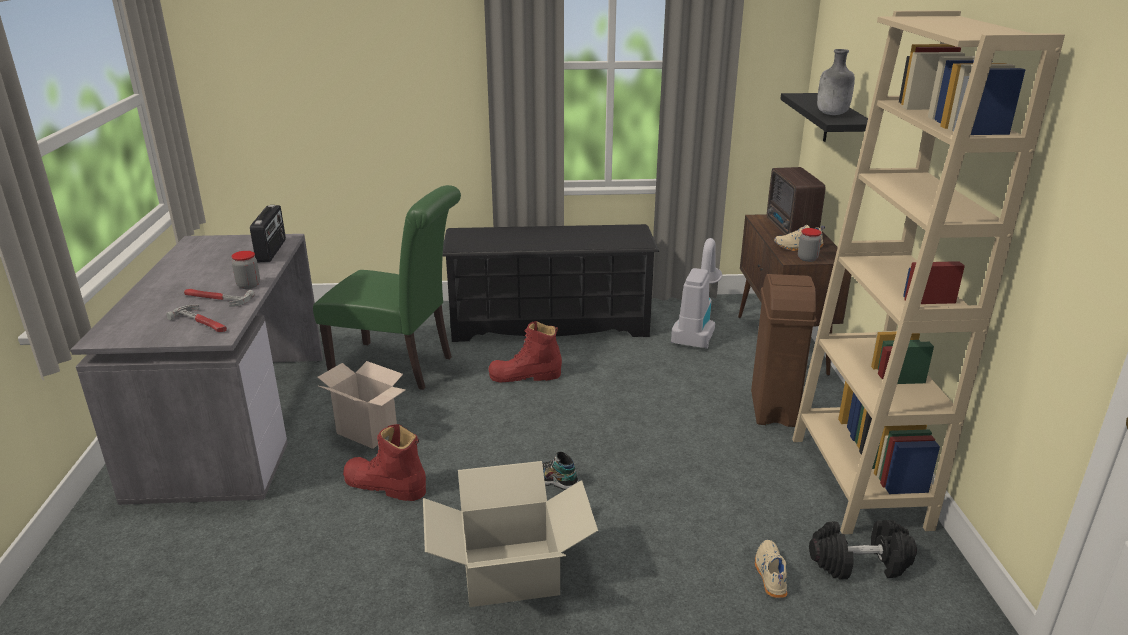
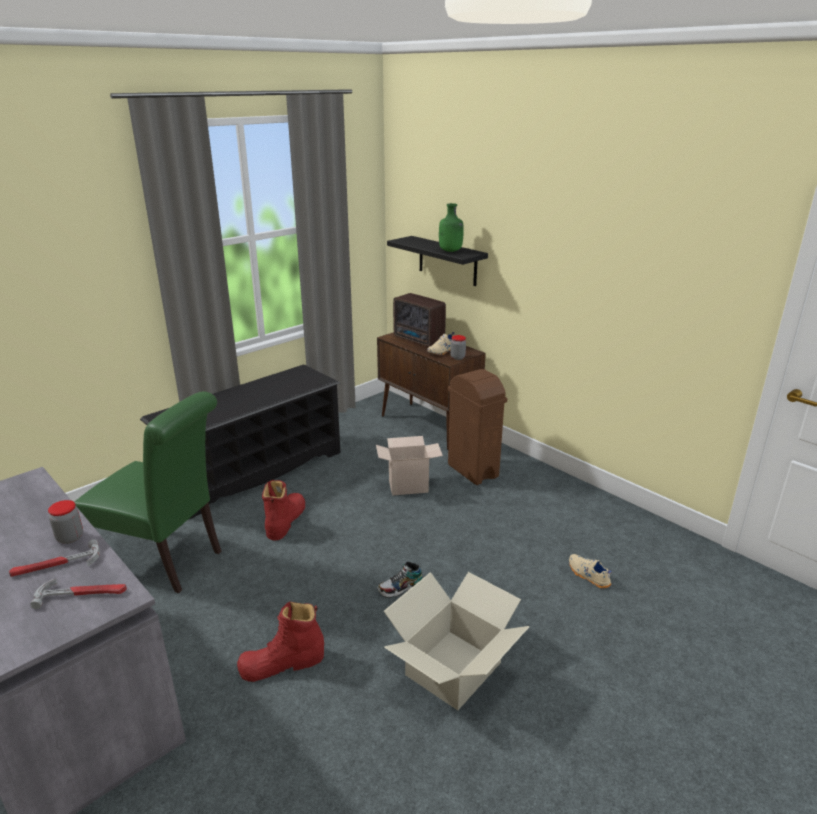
camera: 40 degrees left, 0 degrees up
(272, 251) = (36, 495): radio -> none
(369, 432) = (211, 629): cardboard box -> cardboard box (409, 486)
(399, 366) = (166, 561): green chair -> green chair turned 45 degrees clockwise
(525, 376) = (285, 520): red boot -> red boot turned 150 degrees clockwise
(696, 328) = (364, 434): vacuum cleaner -> none
(832, 114) = (450, 251): grey bottle -> green bottle
(858, 481) = (564, 495): beige bookcase -> none
(859, 564) = (617, 544): black dumbbell -> none

